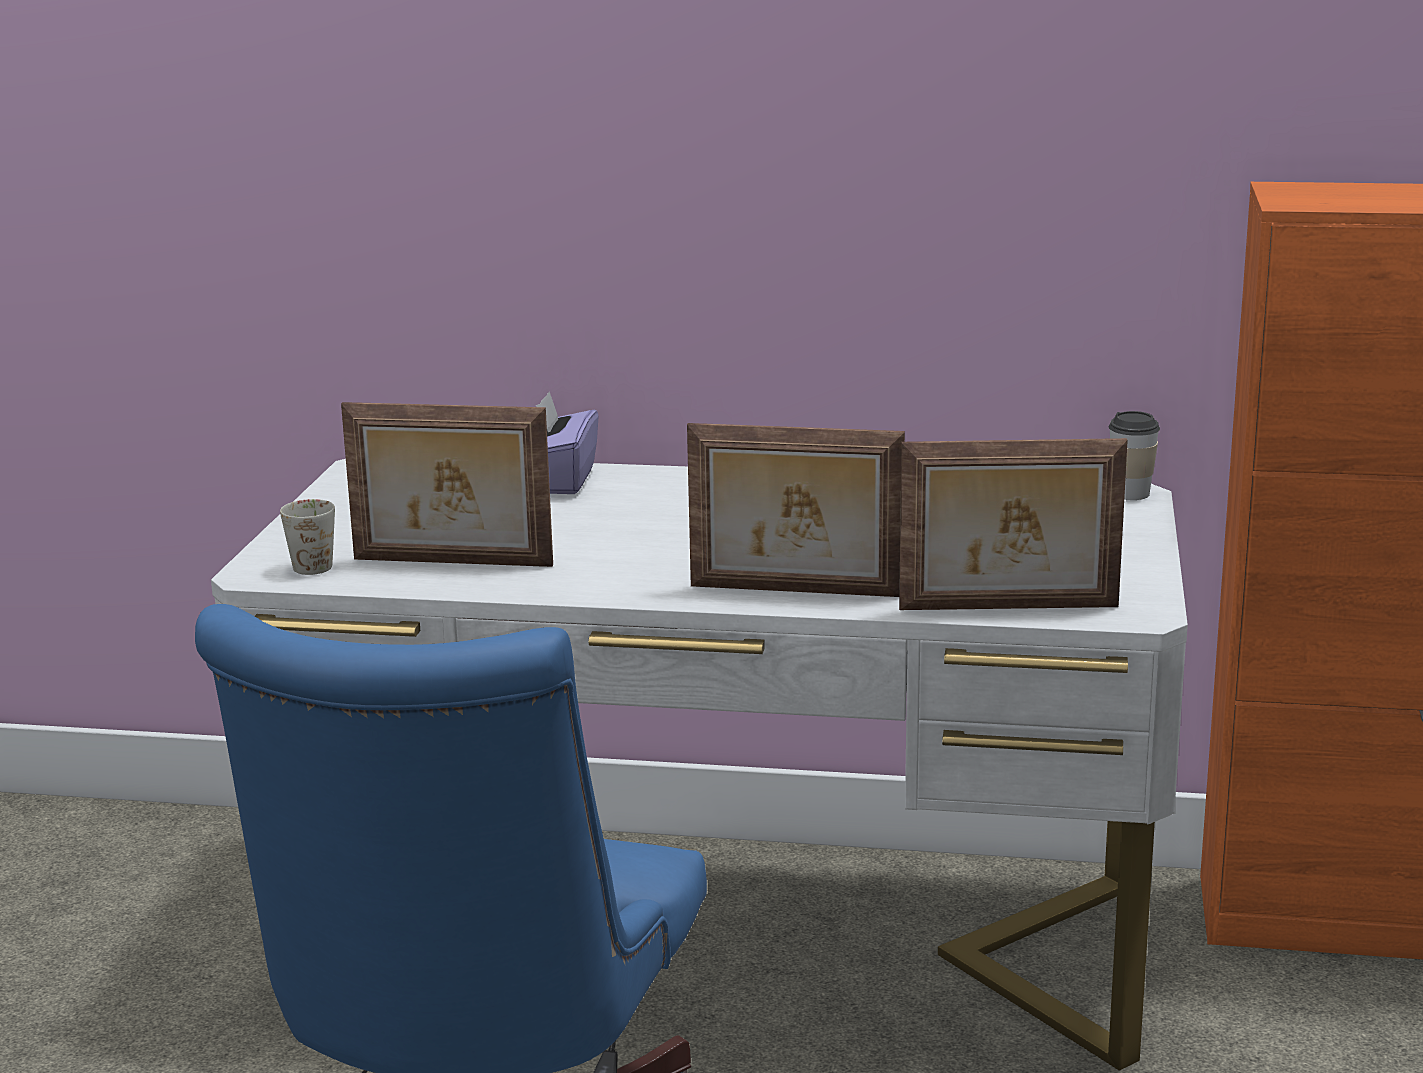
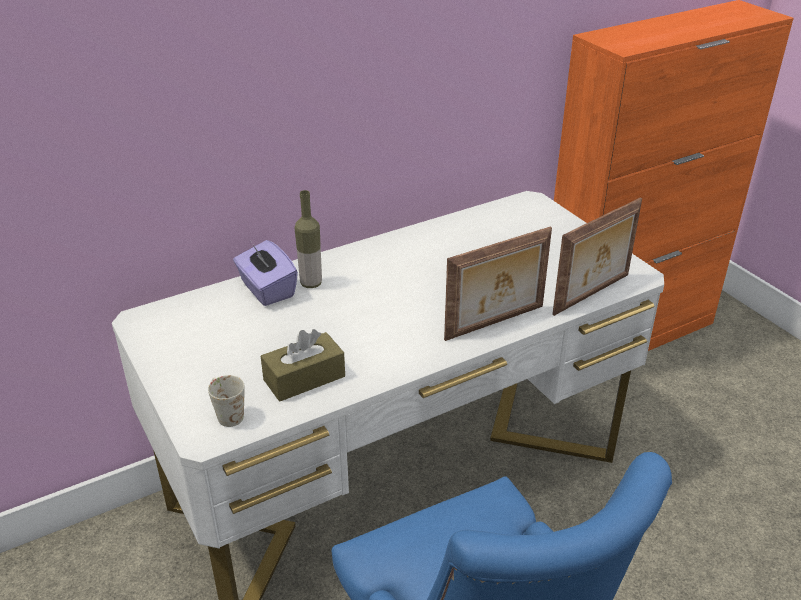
camera: 40 degrees left, 15 degrees up
(452, 563) = (304, 378): picture frame -> brown tissue box
(622, 490) = (311, 283): none -> bottle
(1130, 493) = (531, 200): cup -> none

